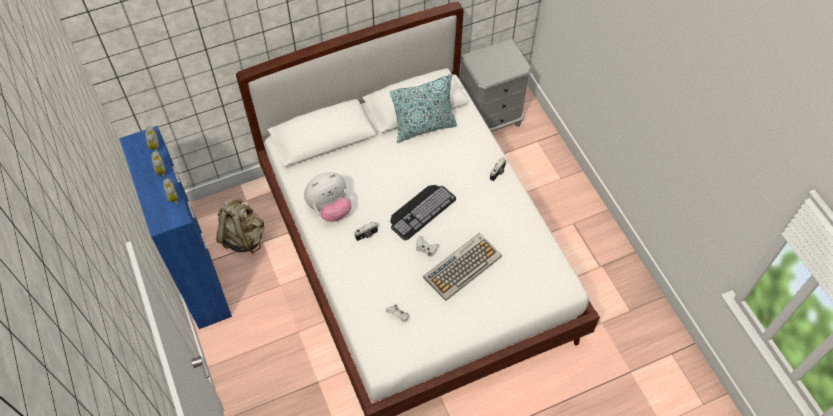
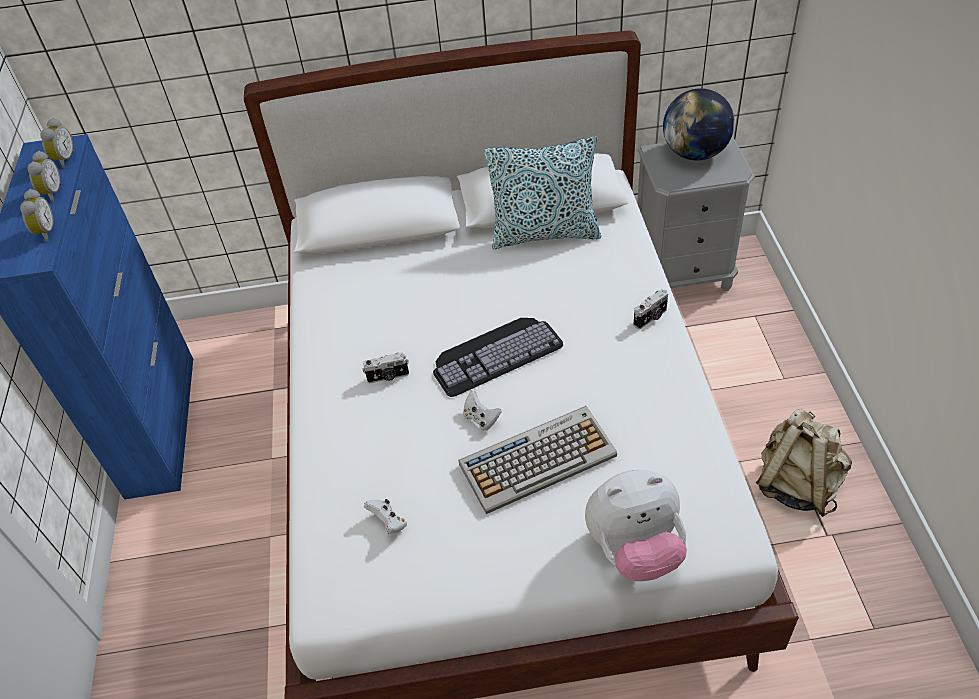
camera: 20 degrees right, 10 degrees down
(243, 237) = (248, 378): beige backpack -> beige backpack (796, 484)
(330, 208) = (345, 327): plush toy -> plush toy (635, 548)
(494, 56) = (695, 153): none -> globe

